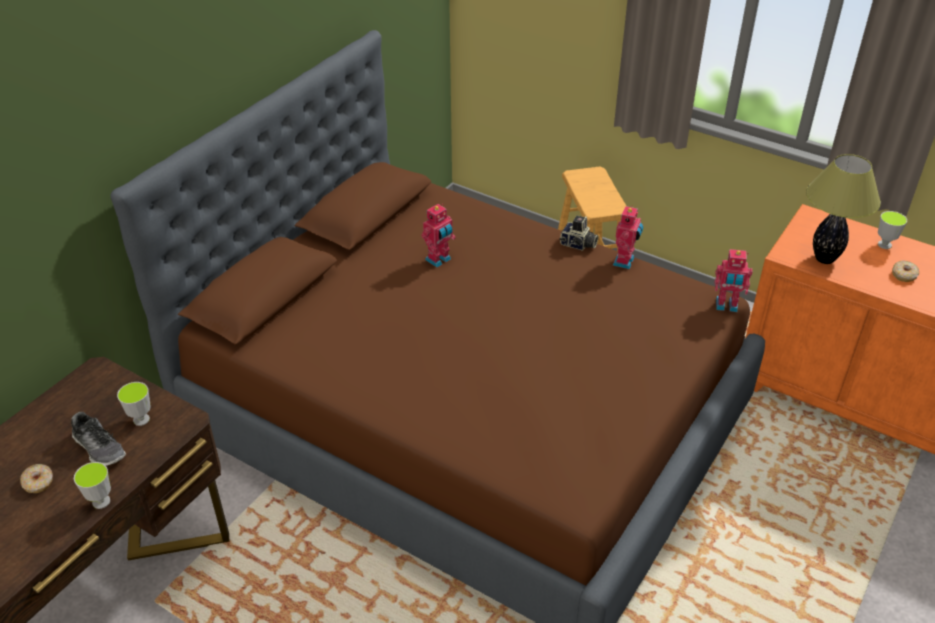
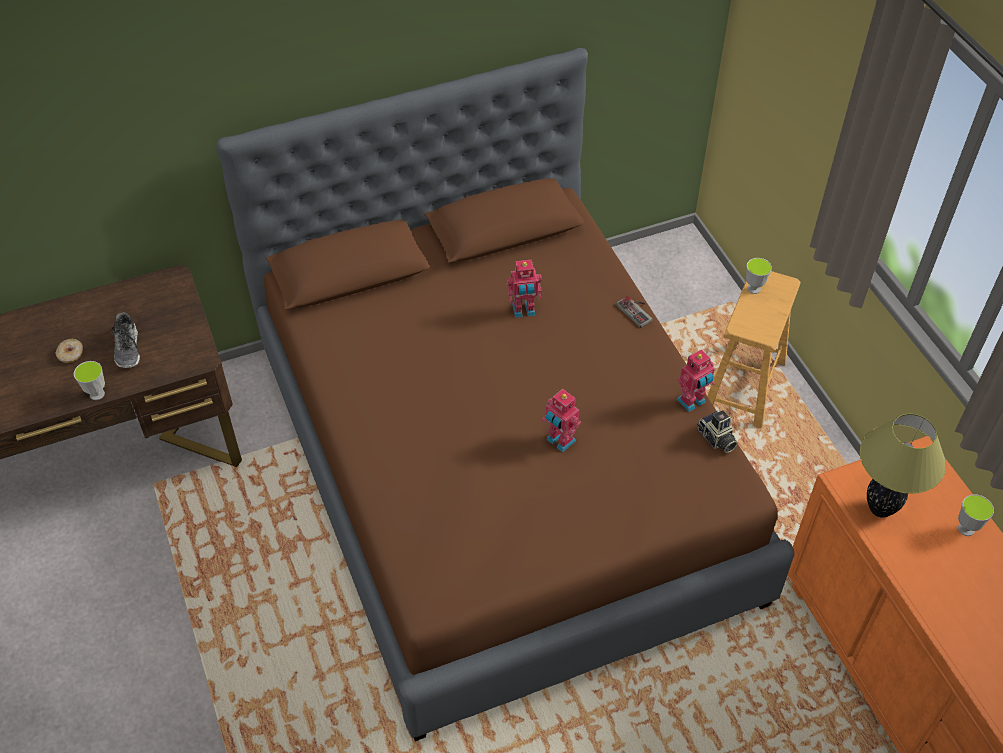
camera: 35 degrees right, 10 degrees up
(141, 419) = (172, 340): cup -> cup (754, 289)
(524, 223) = (637, 311): none -> game controller
(578, 245) = (665, 360): camera -> camera (716, 439)
(726, 306) = (743, 501): toy robot -> toy robot (559, 441)
(904, 275) = (947, 573): donut -> none

